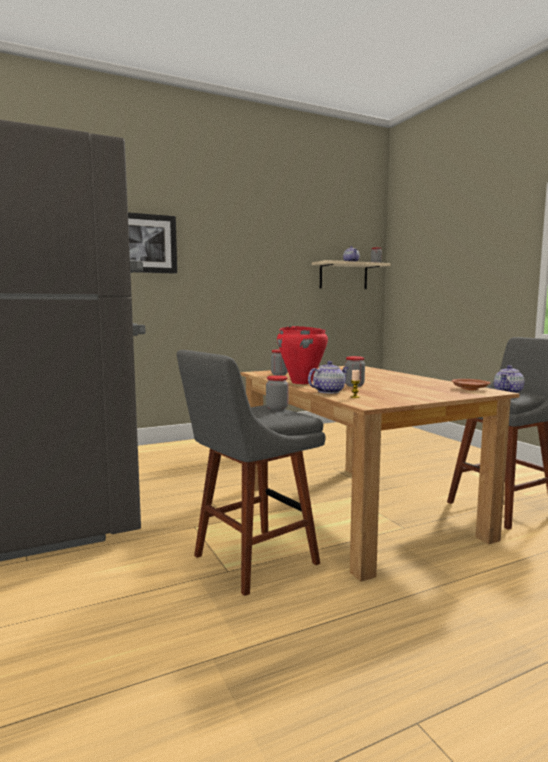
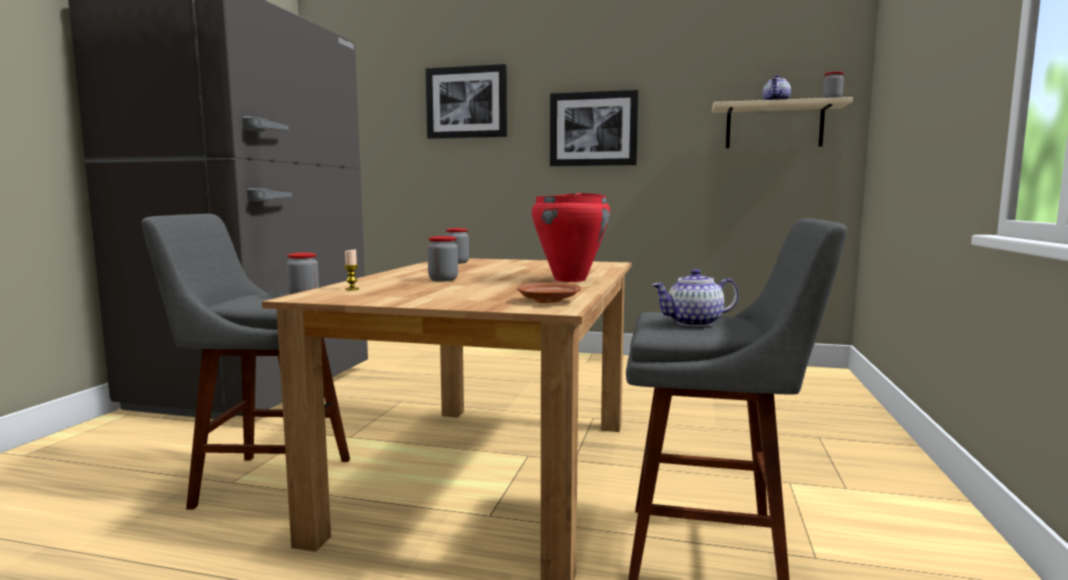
camera: 40 degrees right, 0 degrees up
(240, 271) = (593, 129): none -> picture
(302, 382) = (417, 271): red cooking pot -> red cooking pot (571, 279)
(328, 391) = (370, 281): teapot -> none

